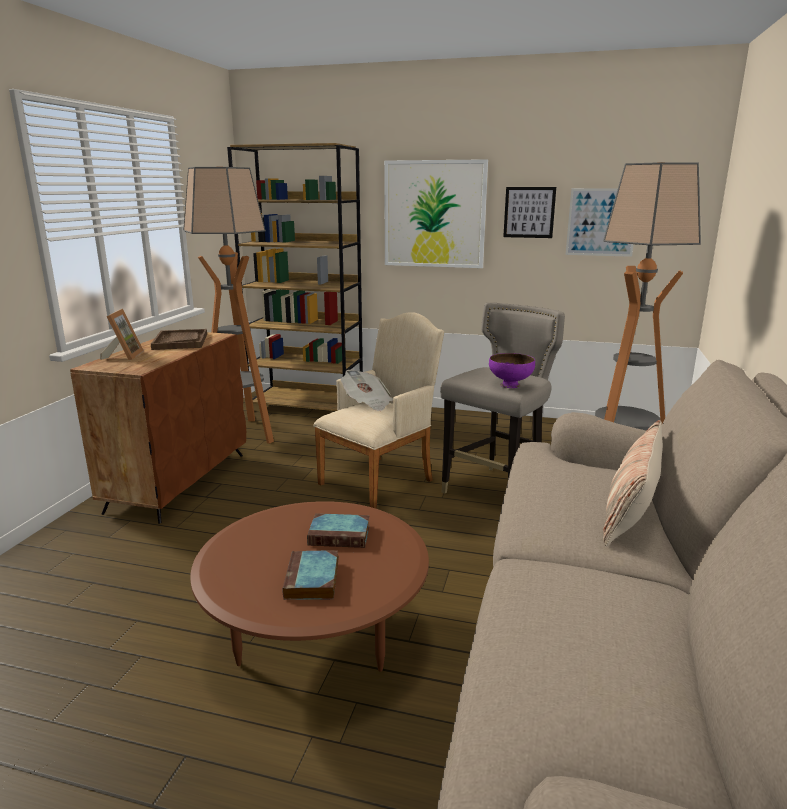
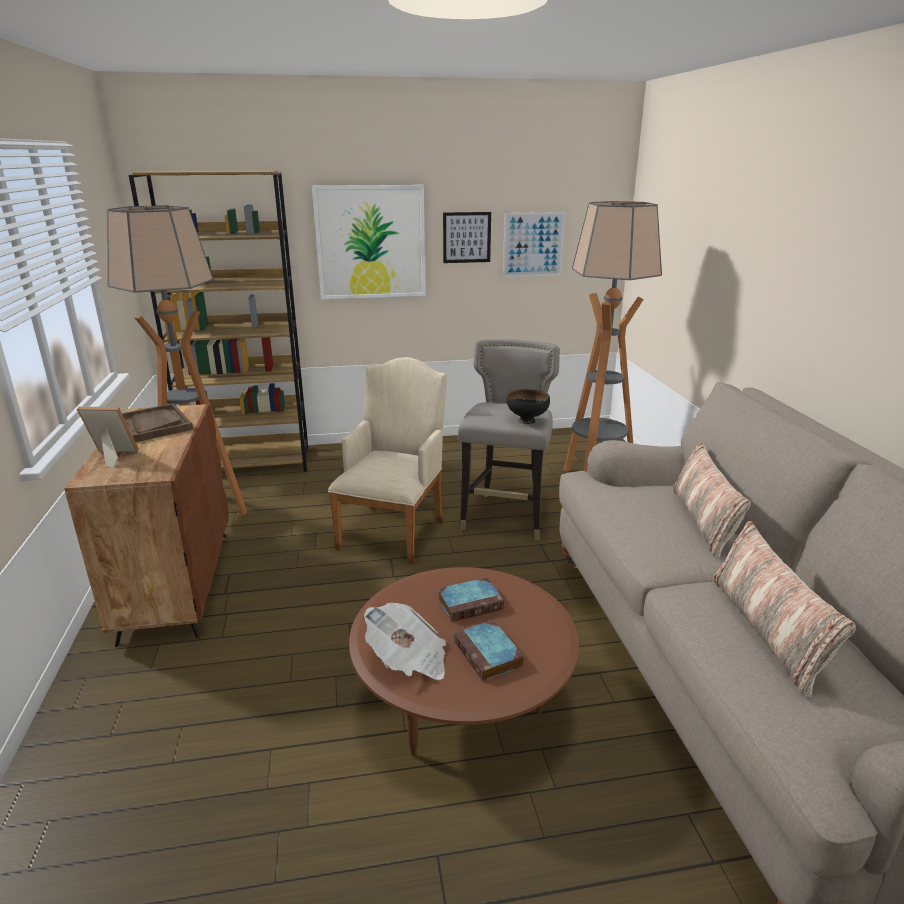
camera: 25 degrees left, 5 degrees up
(124, 356) = (111, 457): picture frame -> picture frame turned 60 degrees counterclockwise
(367, 403) = (375, 457): newspaper -> newspaper (408, 659)
(510, 385) = (527, 420): purple bowl -> black bowl
(585, 626) = (767, 630): none -> pillow

